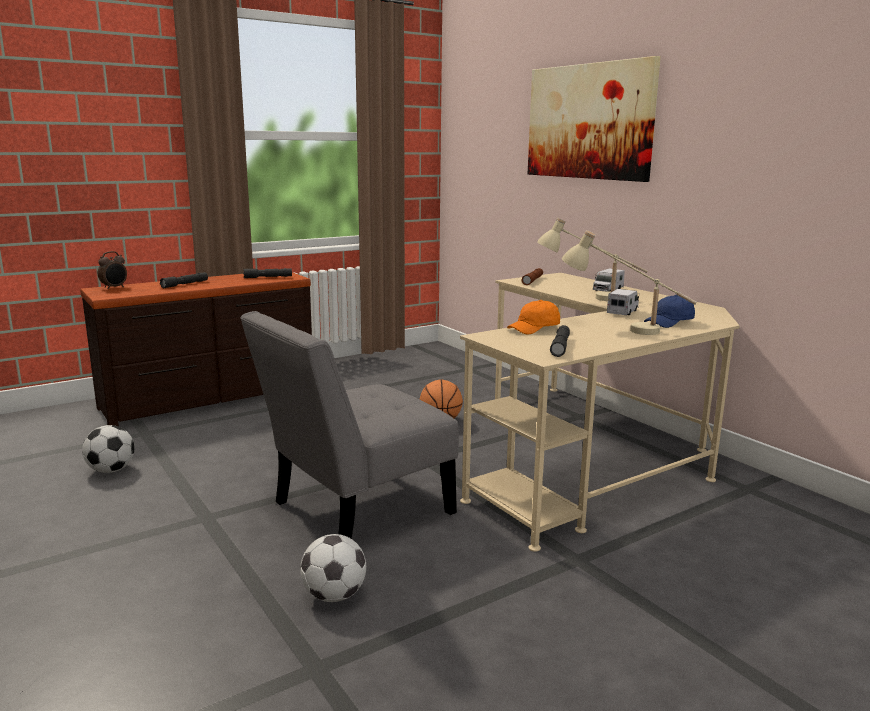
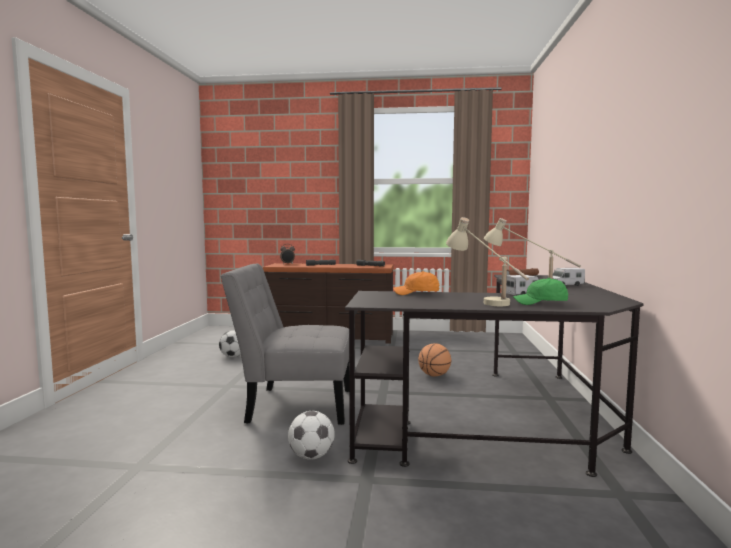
camera: 40 degrees right, 10 degrees down
(334, 595) = (207, 439): football -> football (311, 456)
(560, 346) = (396, 301): grey flashlight -> none
(589, 122) = (581, 147): picture -> none
(590, 454) = (509, 422): beige desk -> black desk
(669, 322) = (541, 303): blue cap -> green cap

